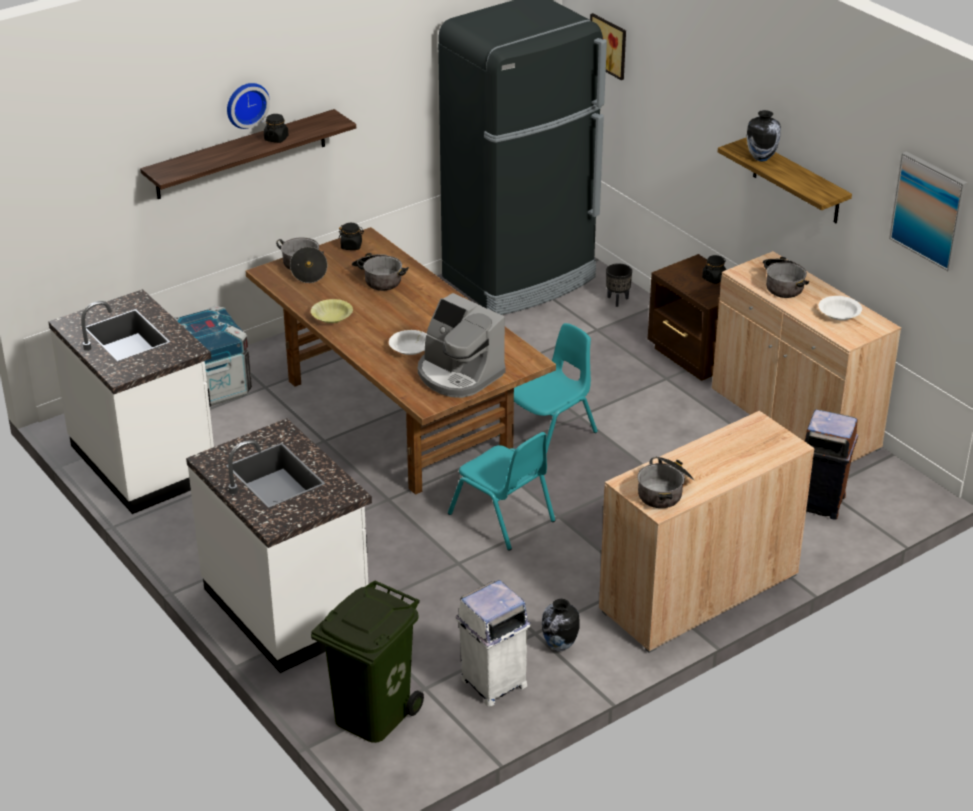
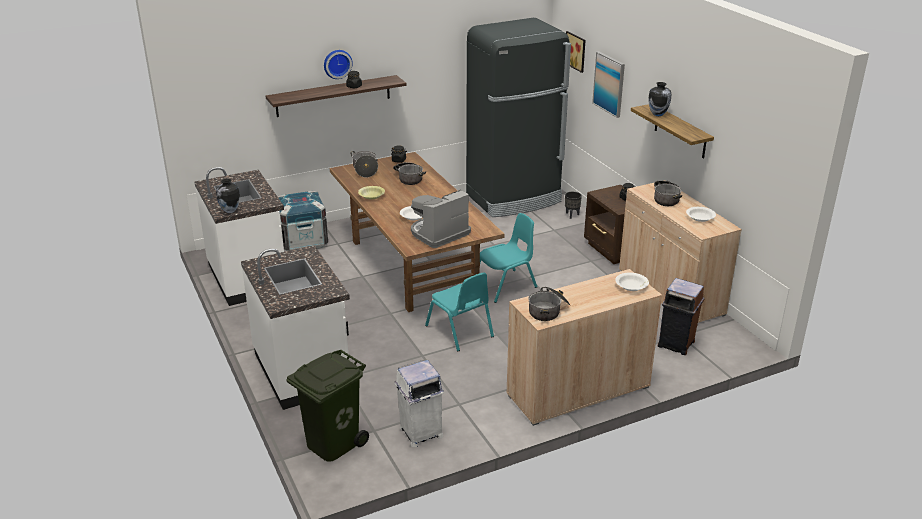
camera: 10 degrees right, 5 degrees down
(458, 374) = (438, 234): coffee machine -> coffee machine turned 90 degrees clockwise
(559, 646) = (473, 414): vase -> vase (230, 211)
(769, 439) = (631, 286): none -> white bowl
(929, 210) = (762, 145): picture -> picture (609, 84)

